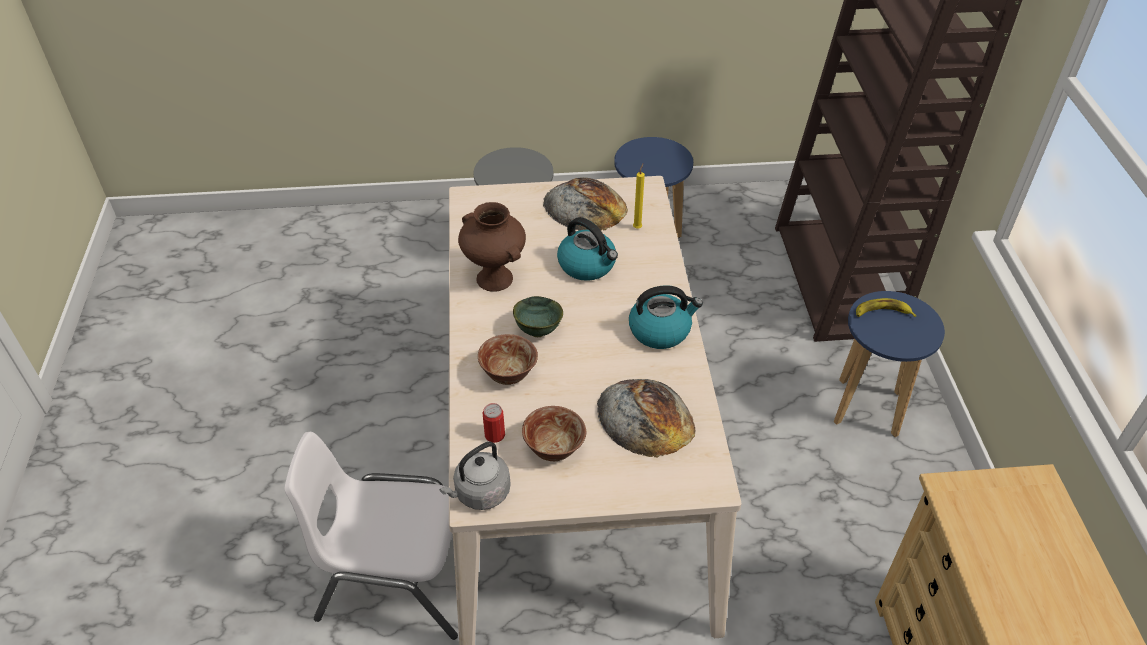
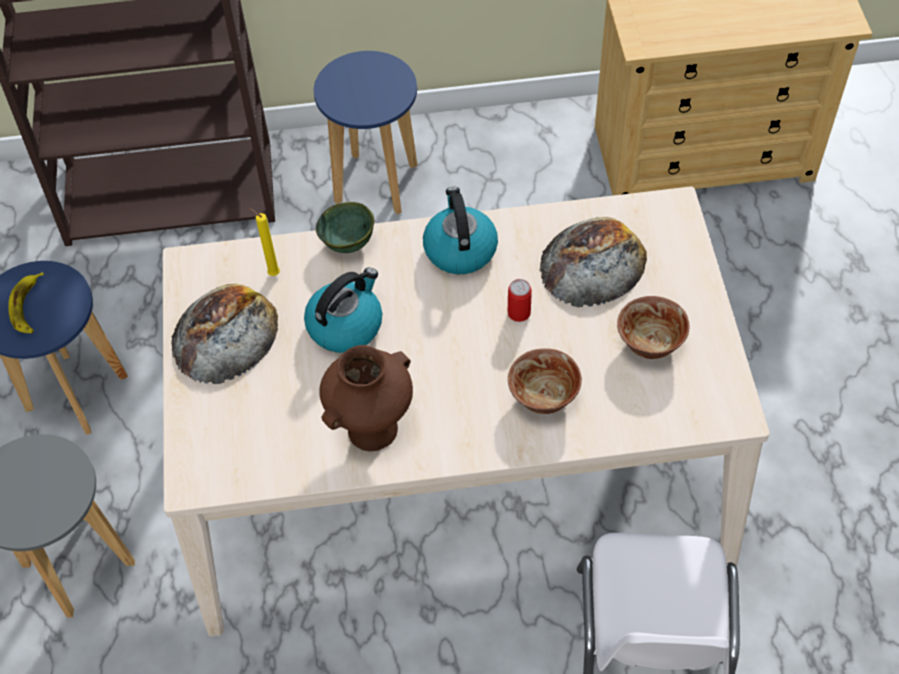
camera: 90 degrees left, 10 degrees up
(480, 493) = (722, 409): grey kettle -> none
(495, 435) = (638, 403): can -> can (519, 313)
(537, 330) = (467, 373): green bowl -> green bowl (348, 244)
(882, 313) = (349, 96): banana -> banana (28, 307)

